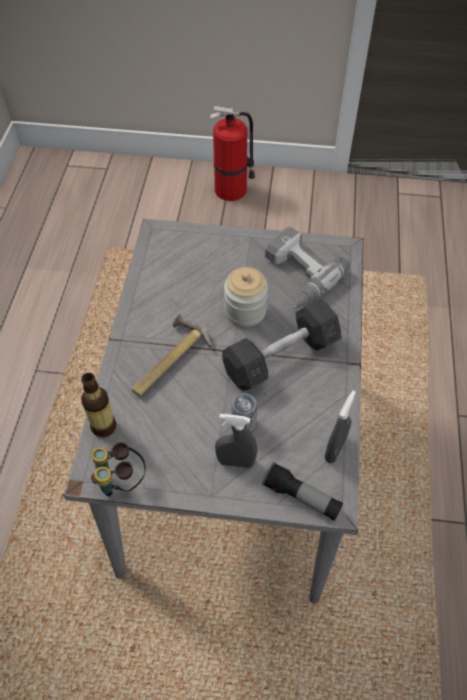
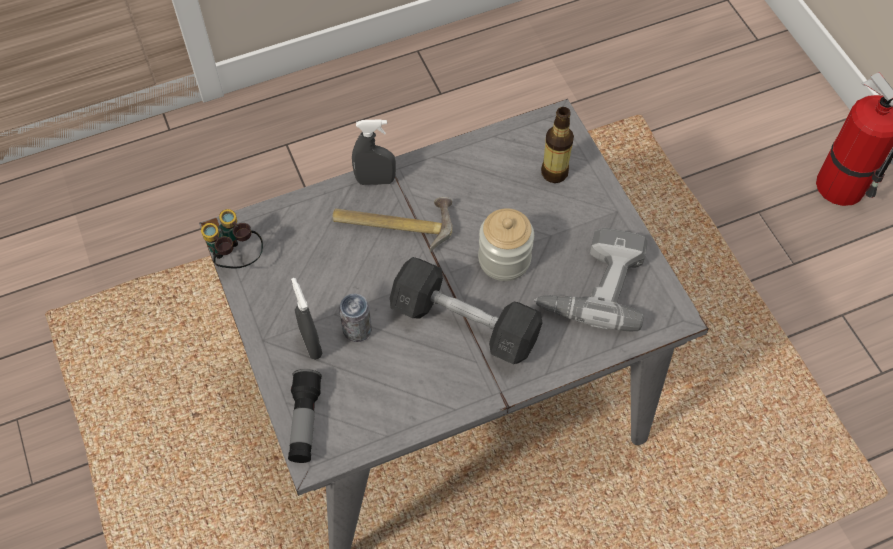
camera: 60 degrees right, 5 degrees up
(103, 427) = (285, 212): bottle -> bottle (554, 173)
(335, 449) = (379, 428): grey spray bottle -> grey spray bottle (375, 180)

